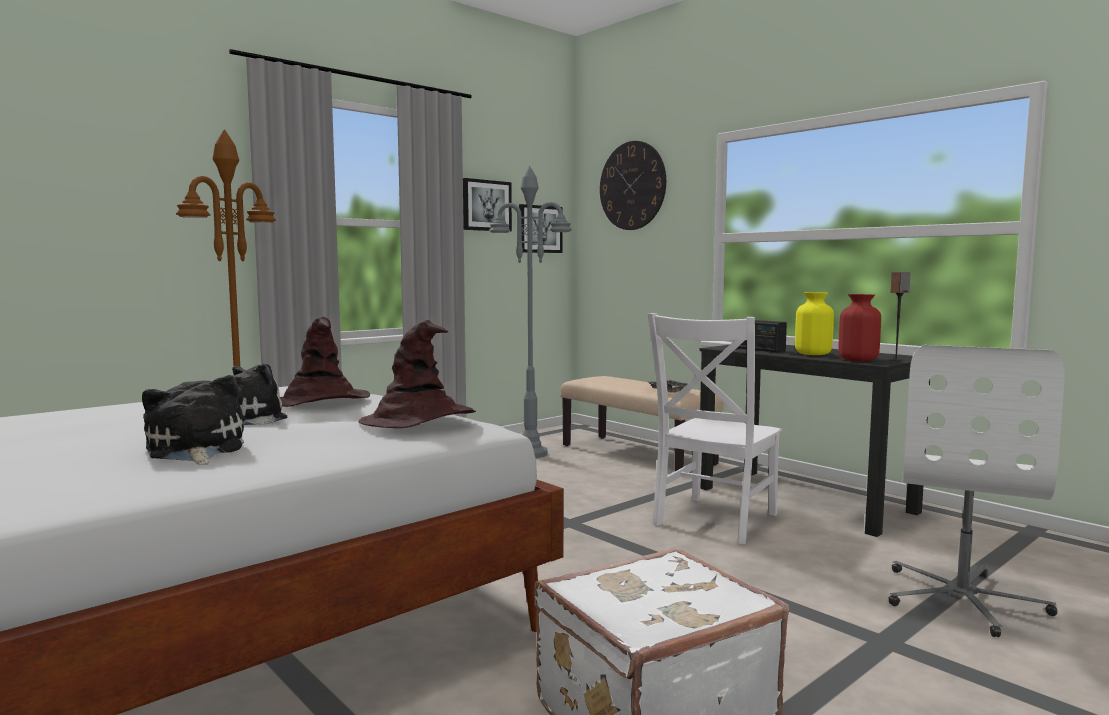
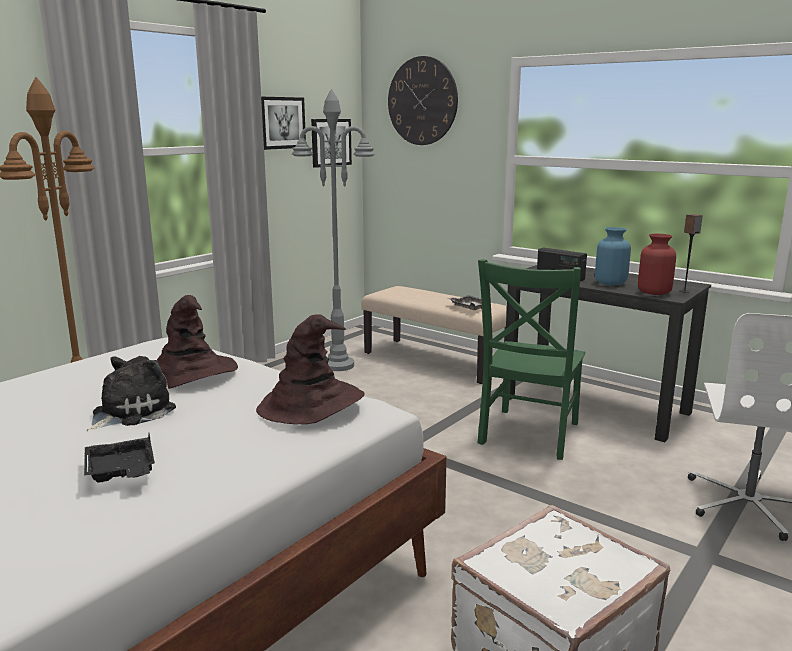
camera: 10 degrees left, 10 degrees up
(195, 450) = (121, 471): plush toy -> black tray
(713, 521) = (527, 435): white chair -> green chair
(813, 354) = (610, 283): yellow vase -> blue vase

